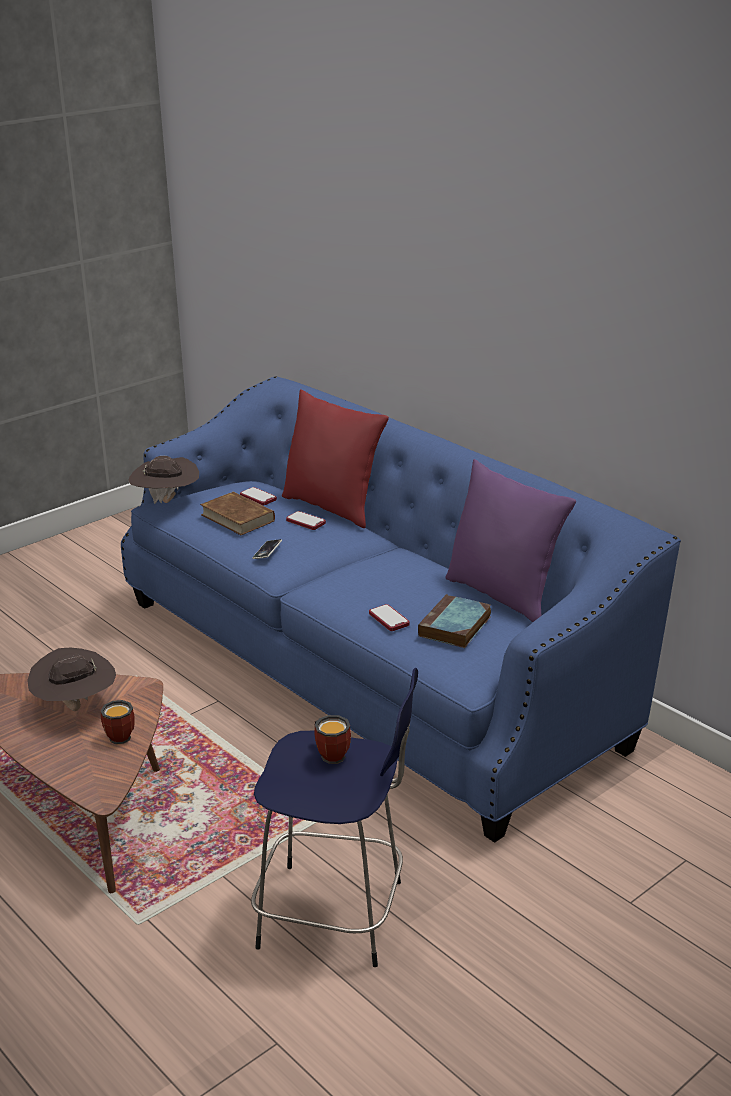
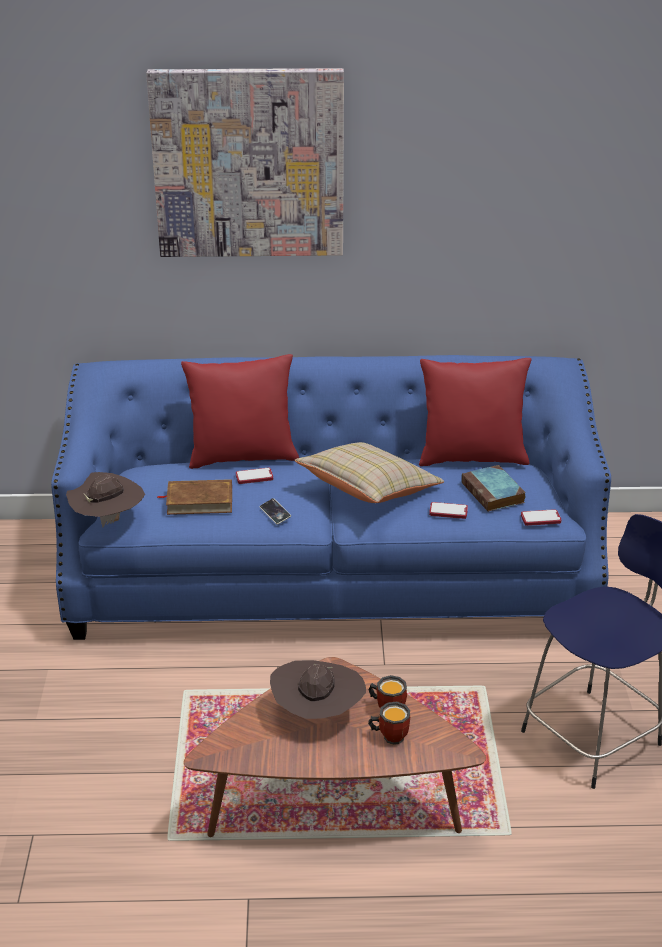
camera: 50 degrees left, 5 degrees up
(258, 497) = (179, 478): phone -> phone (540, 518)
(332, 753) = (587, 612): mug -> mug (389, 735)
(364, 573) = (368, 491): none -> beige pillow
(400, 207) = (248, 163): none -> picture
(504, 595) = (472, 457): purple pillow -> red pillow

